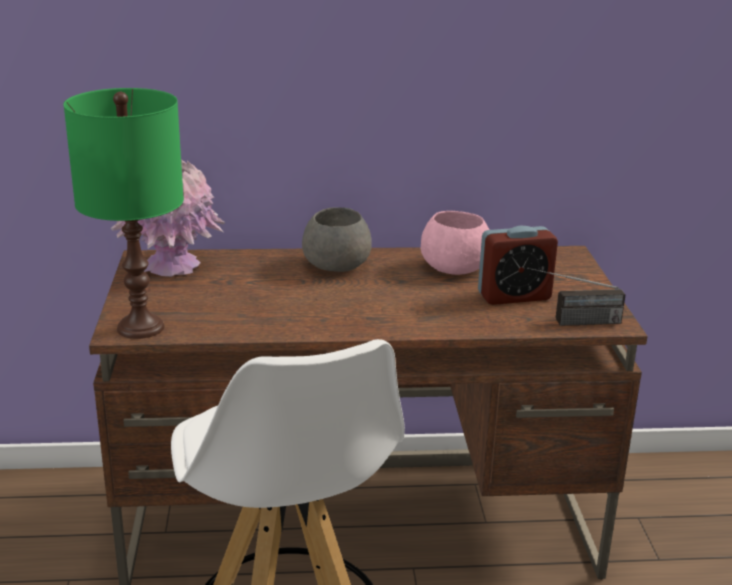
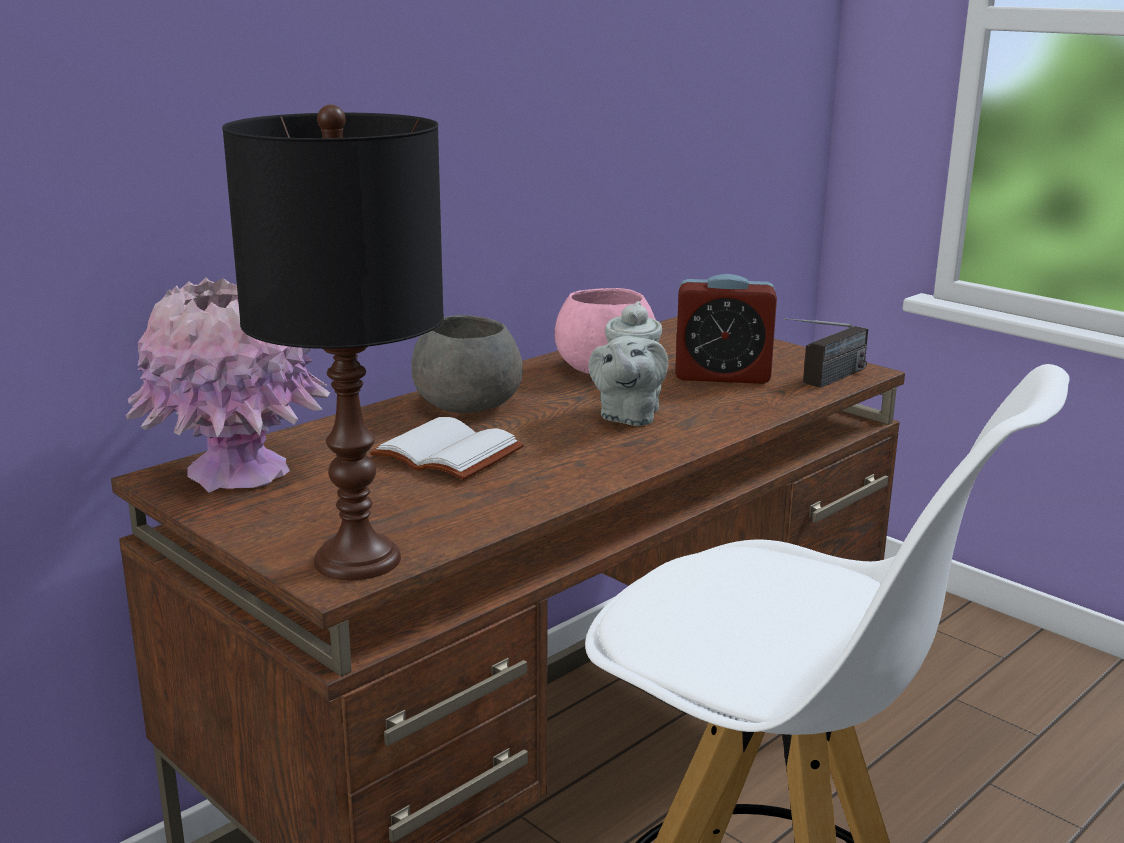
camera: 40 degrees left, 5 degrees down
(140, 328) = (357, 560): green table lamp -> black table lamp
(270, 290) = (443, 454): none -> white book
(404, 302) = (628, 416): none -> grey teapot
(514, 296) = (722, 376): alarm clock -> alarm clock turned 60 degrees clockwise

